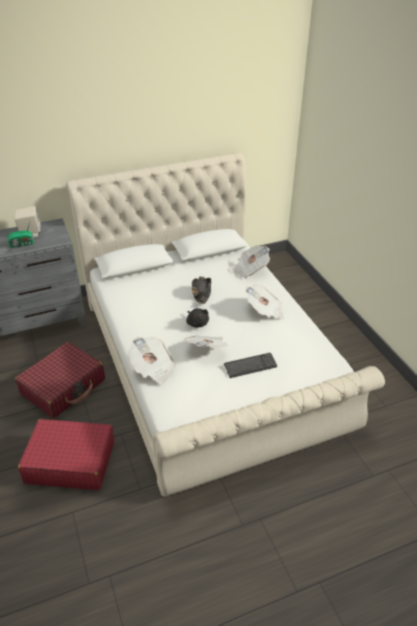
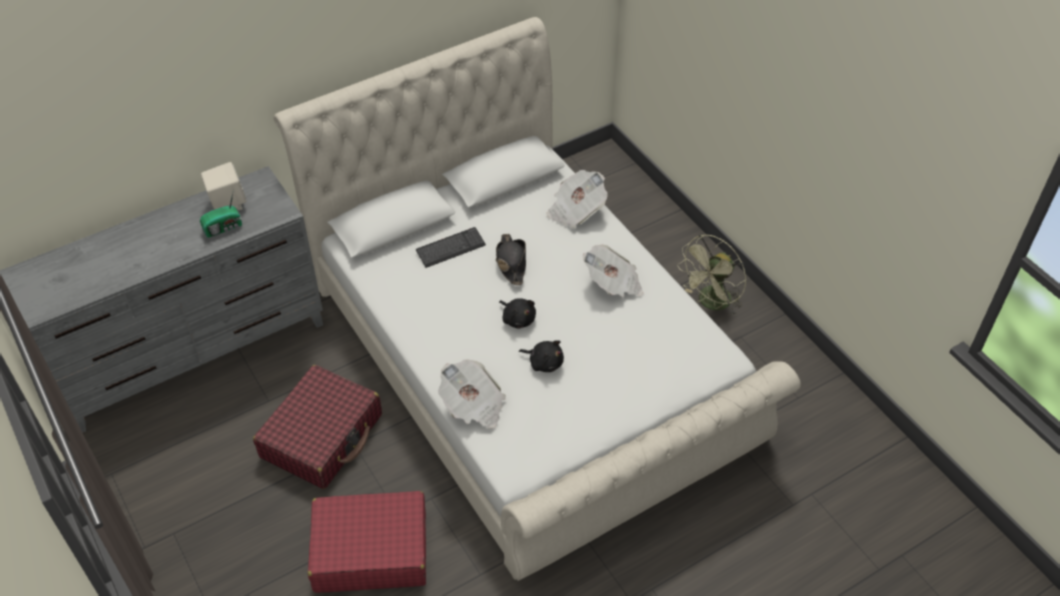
camera: 10 degrees left, 10 degrees up
(207, 349) = (544, 362): newspaper -> black plush toy
(250, 366) = (610, 381): keyboard -> keyboard (450, 248)
(333, 342) = (711, 303): none -> green fan

